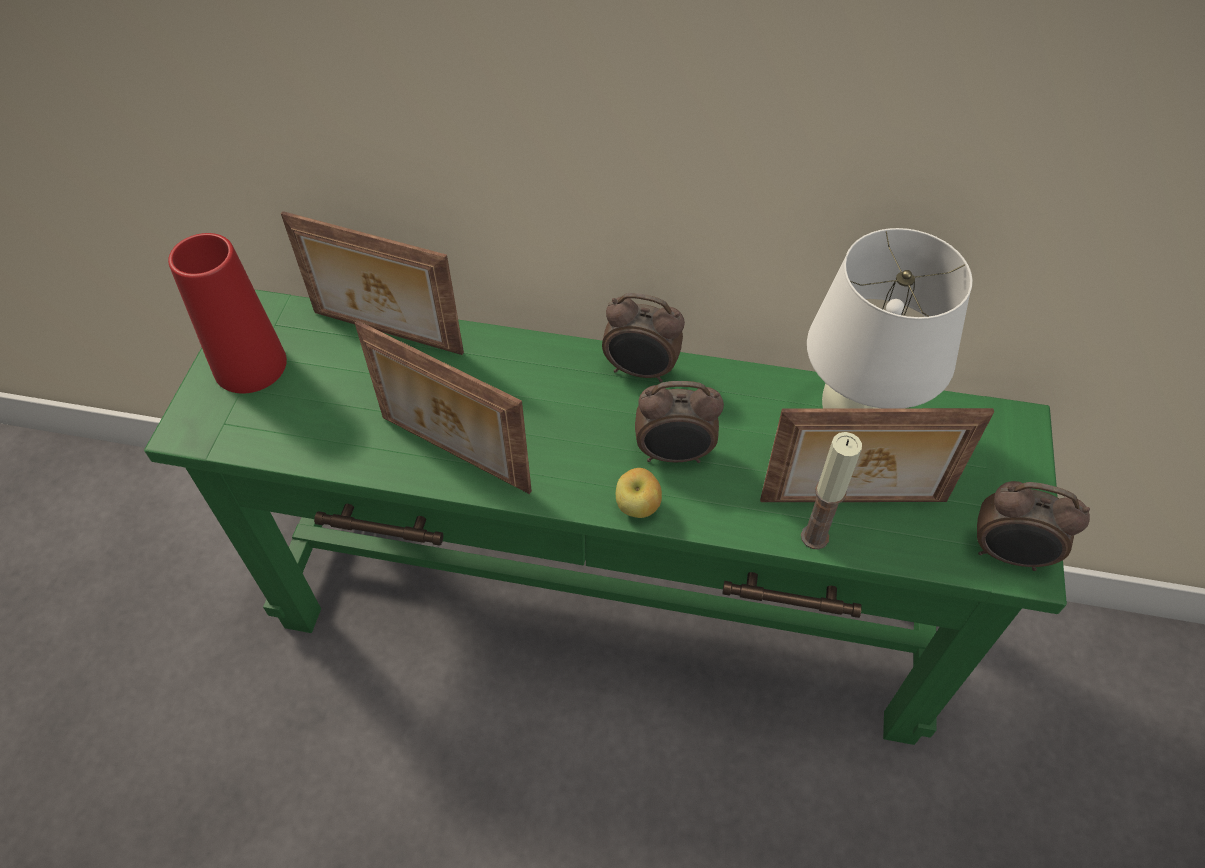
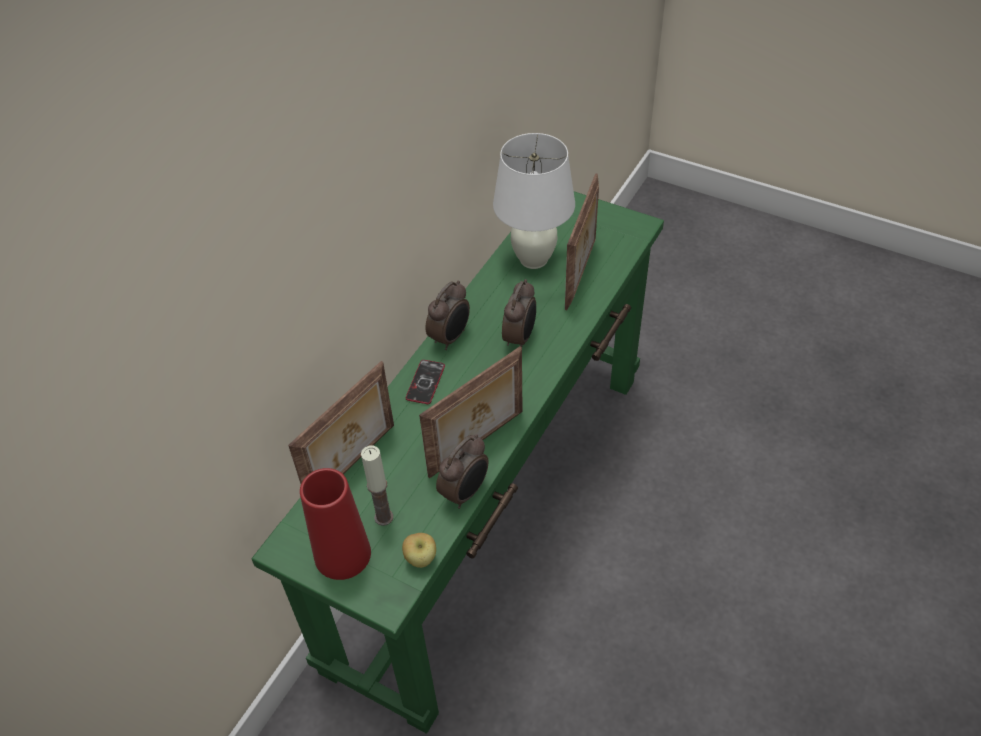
camera: 70 degrees left, 5 degrees down
(547, 366) = (425, 382): none -> phone
(638, 507) = (551, 363): apple -> apple (421, 559)
(814, 537) = (596, 295): candle -> candle (383, 517)
(1008, 555) = (631, 228): alarm clock -> alarm clock (465, 492)

